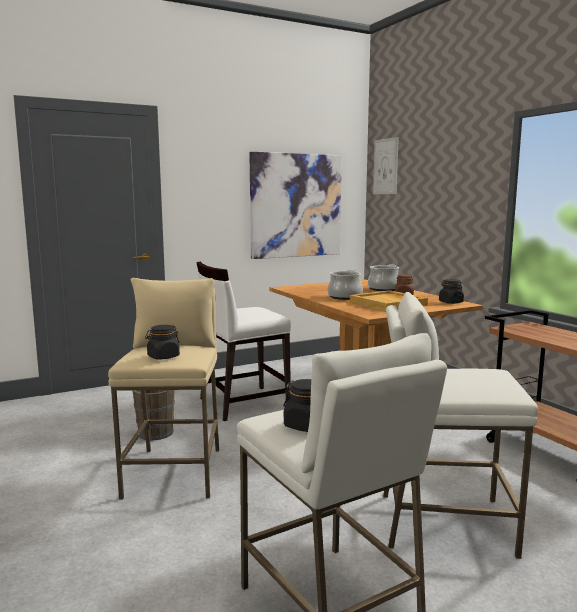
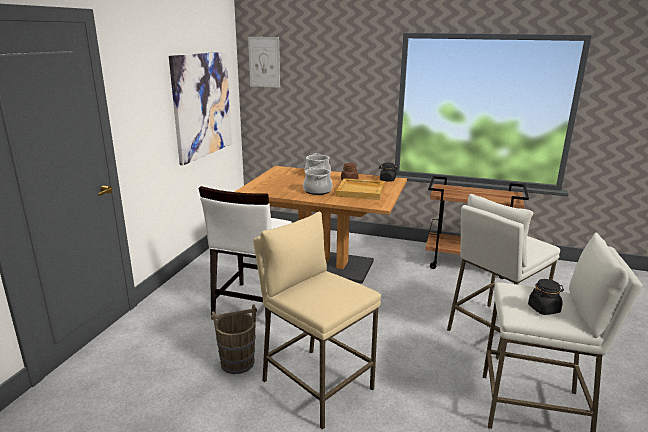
camera: 45 degrees left, 10 degrees up
(163, 357) = (337, 295): black jar -> none

